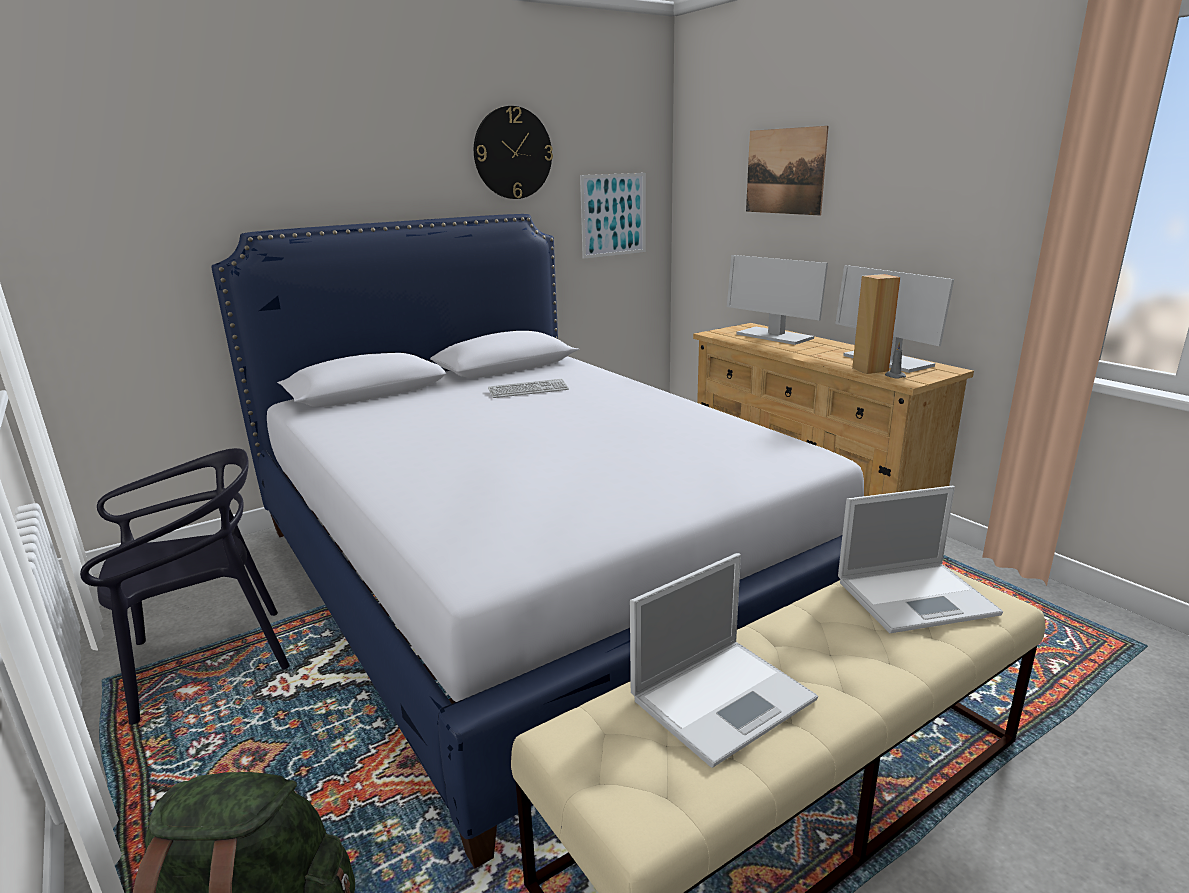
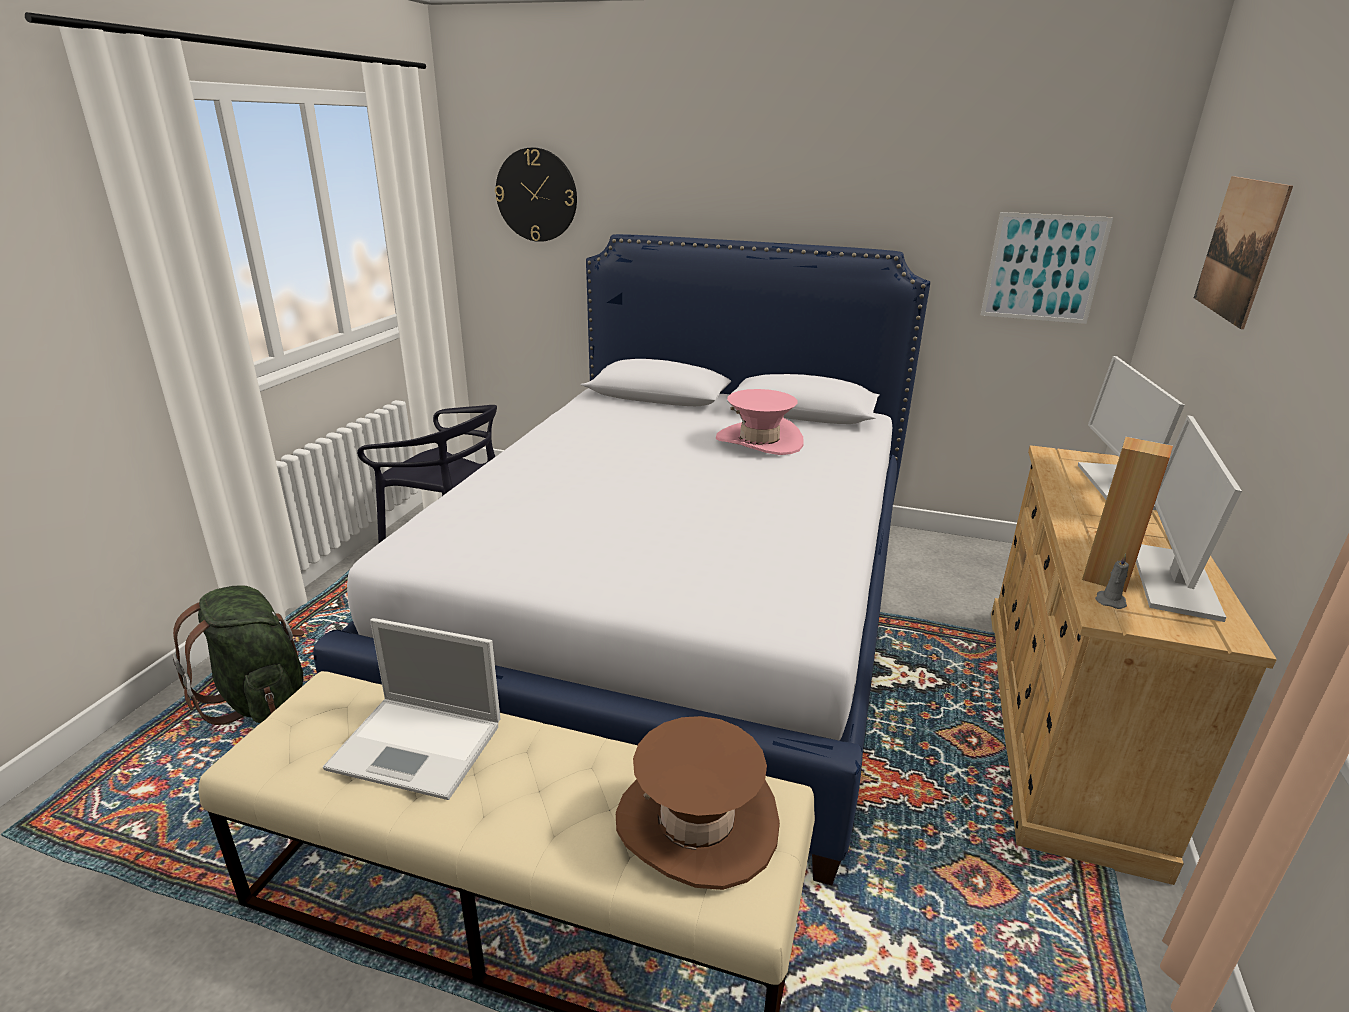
camera: 50 degrees right, 5 degrees up
(513, 153) = (907, 179): wall clock -> wall clock (536, 195)
(528, 390) = (759, 441): keyboard -> pink hat
(918, 596) = (696, 822): laptop -> brown hat

